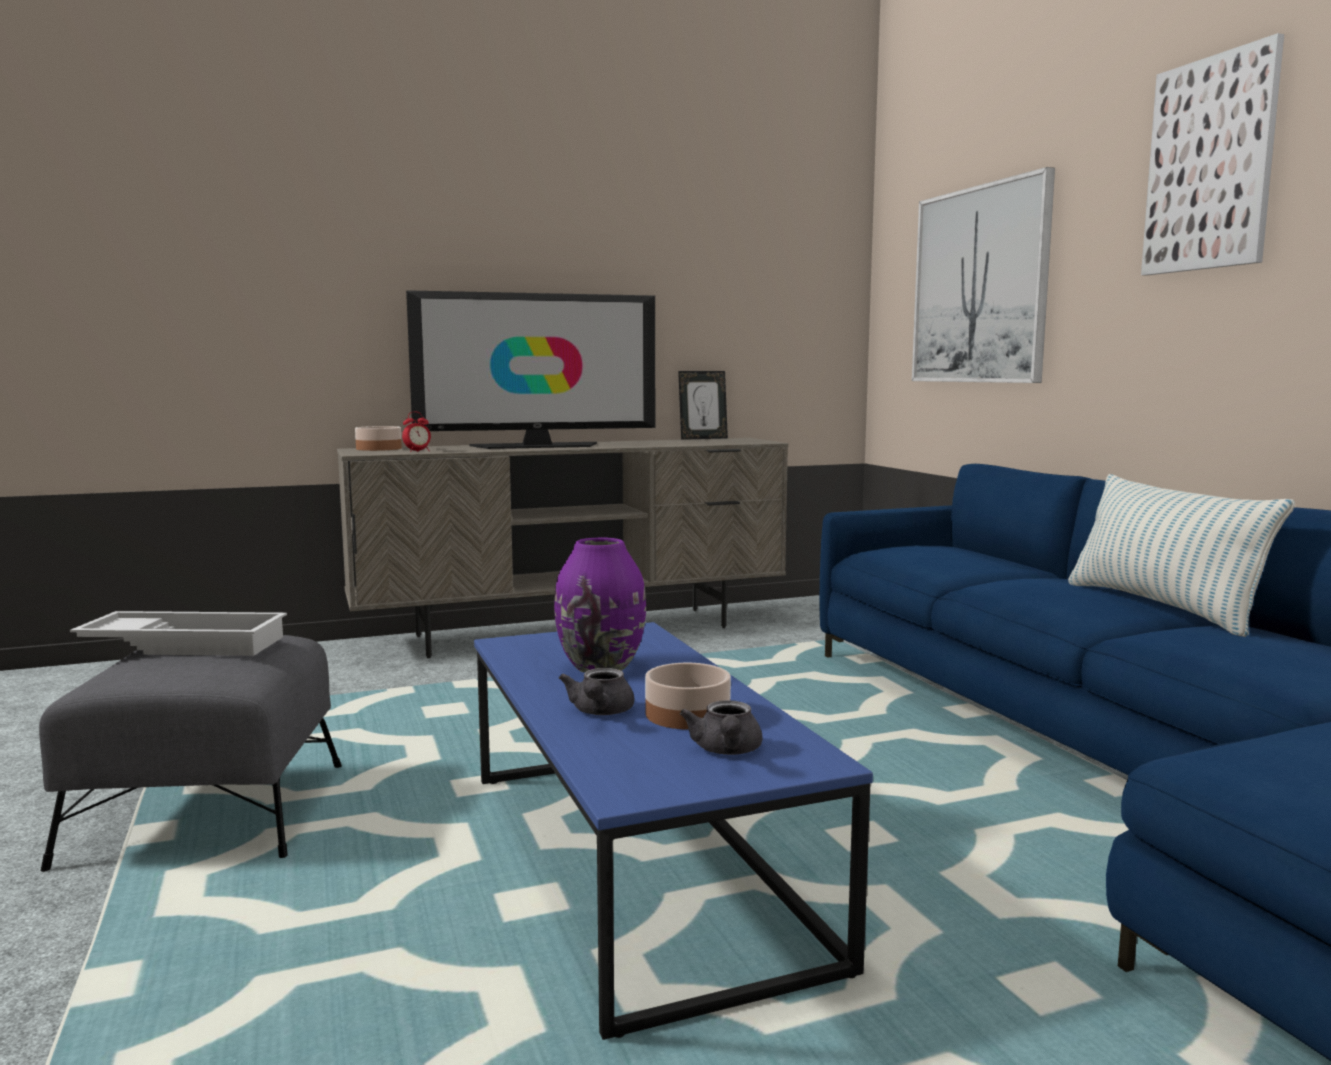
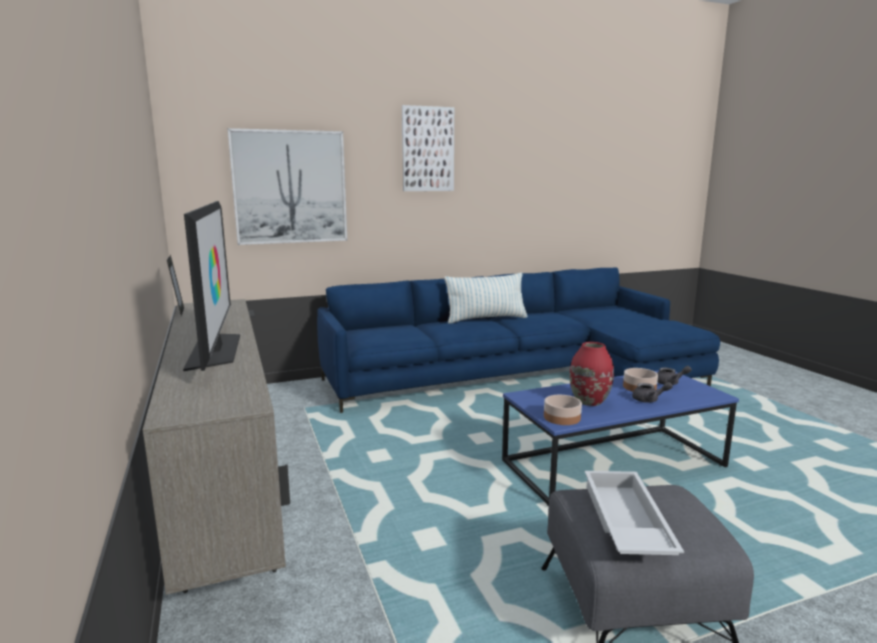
camera: 90 degrees left, 5 degrees up
(379, 448) = (182, 404): bowl -> bowl (561, 417)
(417, 451) = (245, 384): alarm clock -> none
(601, 666) = (589, 401): purple vase -> red vase

